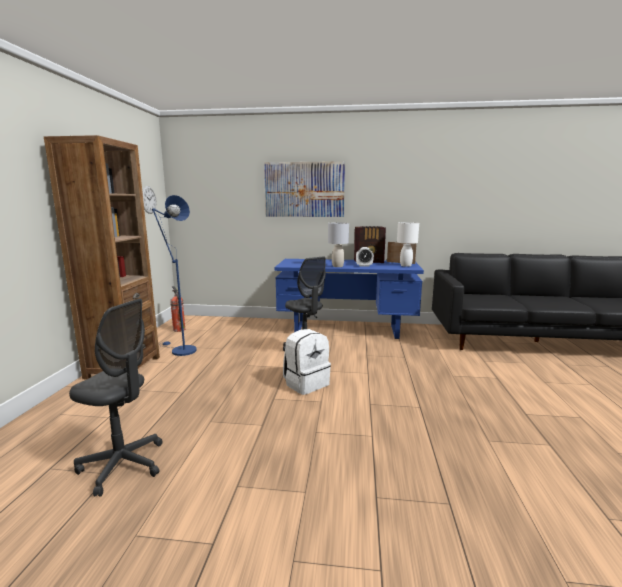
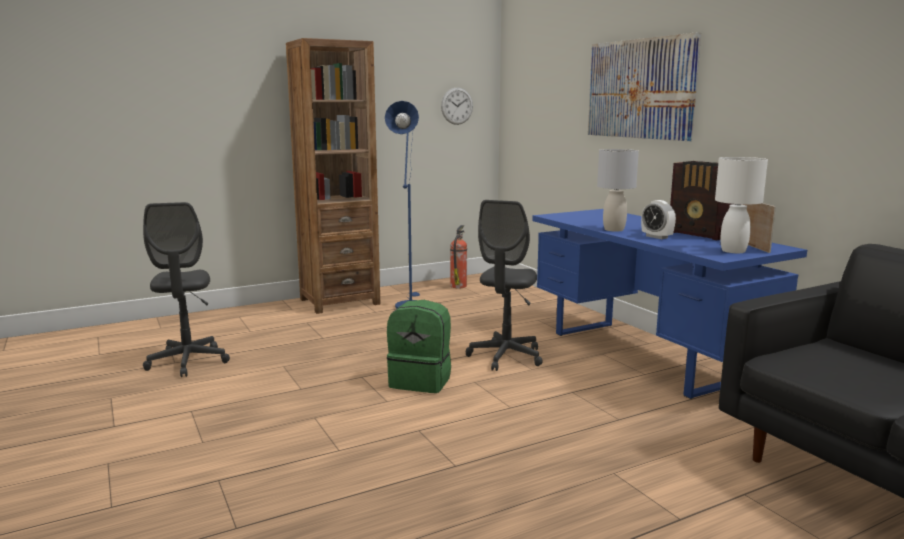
camera: 55 degrees right, 0 degrees up
(306, 383) = (421, 381): white backpack -> green backpack

